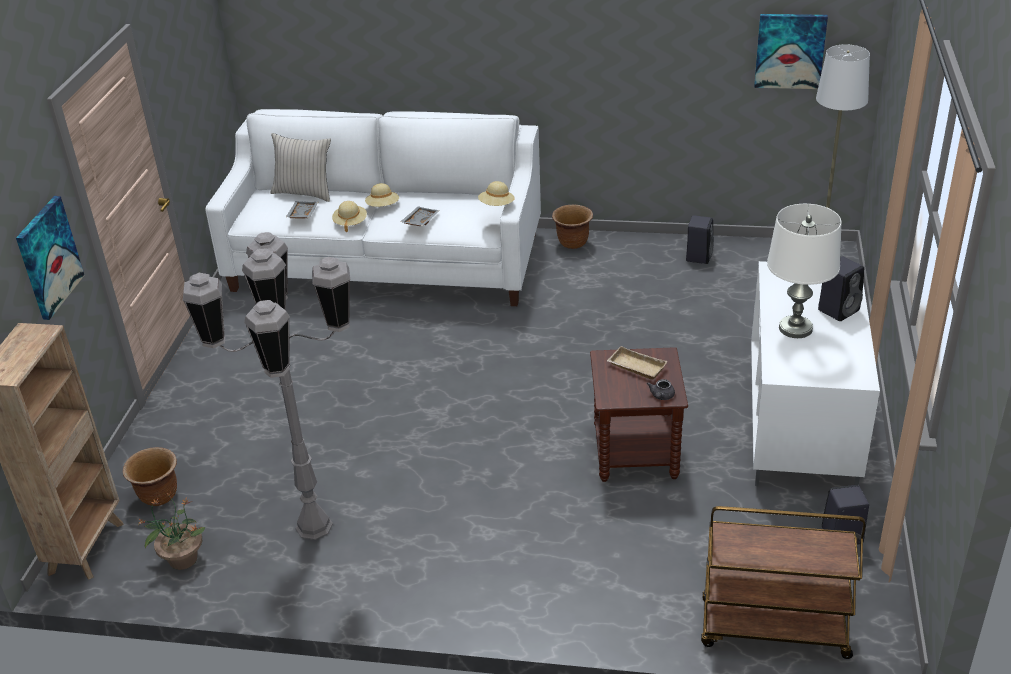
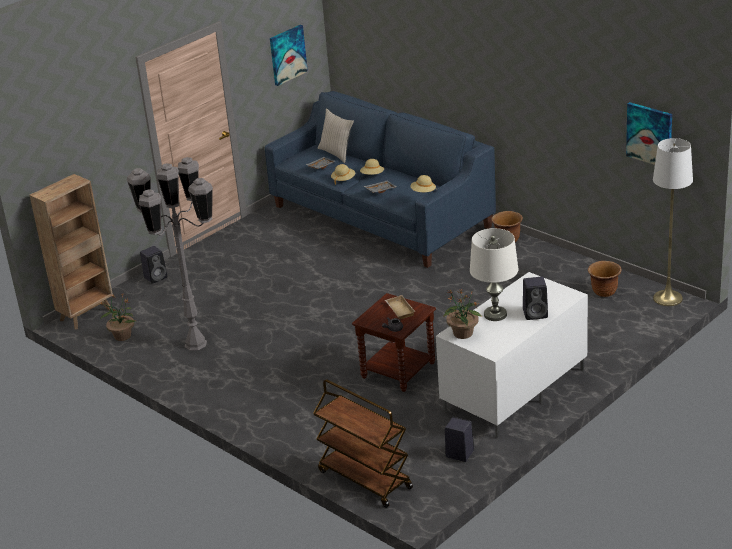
camera: 35 degrees right, 5 degrees down
(48, 257) = (111, 144): picture -> picture (287, 54)
(159, 496) = (139, 303): brown planter -> brown planter (604, 292)
(387, 262) = (381, 216): white sofa -> blue sofa
(698, 256) = (579, 274): black speaker -> black speaker (156, 277)
(792, 368) = (463, 334): none -> potted plant

